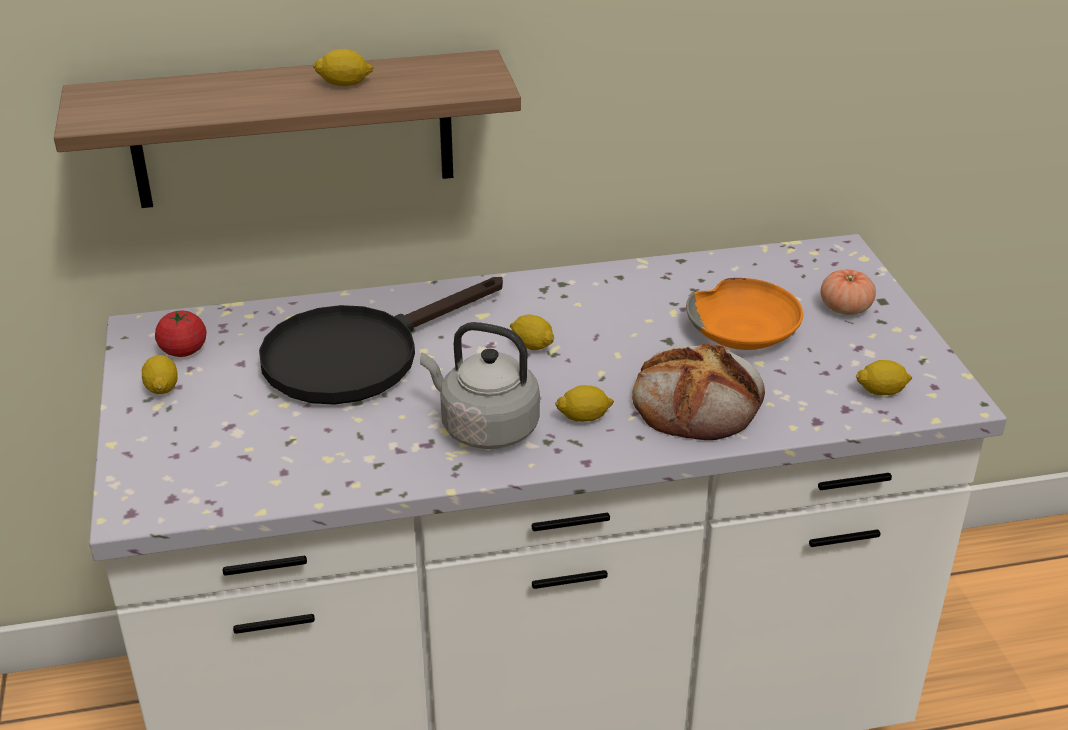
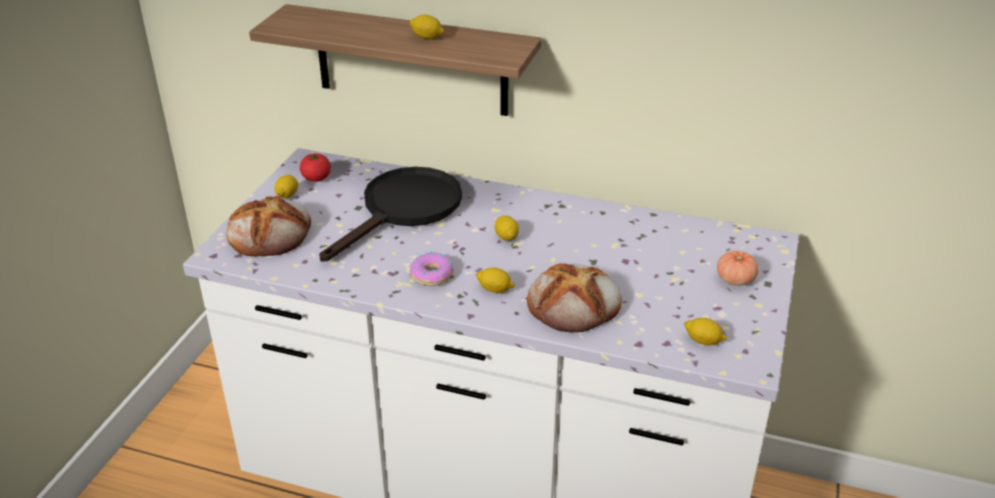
camera: 30 degrees right, 0 degrees up
(190, 450) = (270, 233): none -> bread
(359, 354) = (404, 210): black frying pan -> black frying pan turned 135 degrees clockwise
(484, 427) = (432, 275): grey kettle -> donut
(744, 330) = (650, 271): orange bowl -> none

